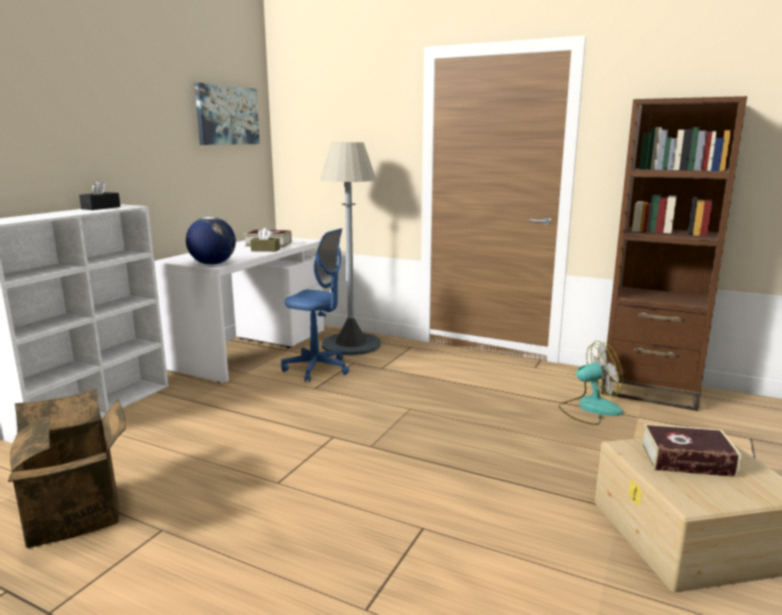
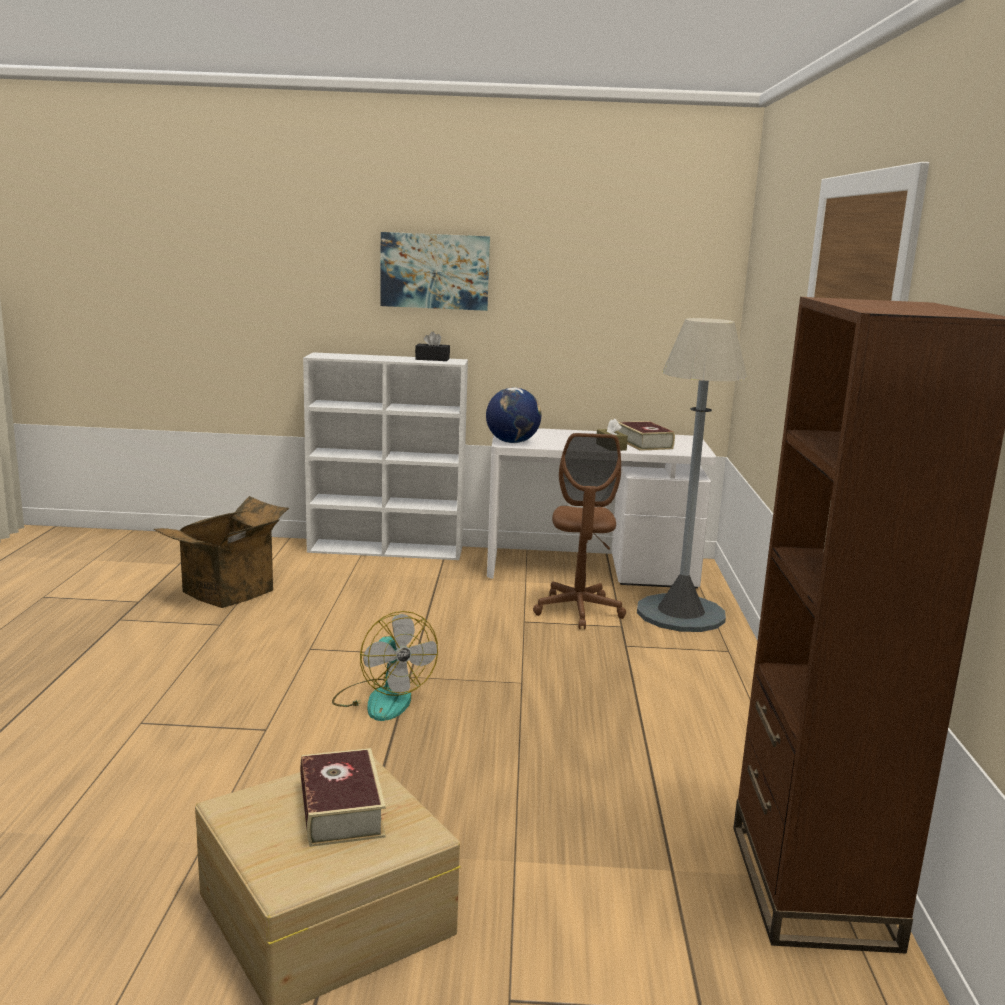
camera: 65 degrees right, 0 degrees up
(227, 115) = (653, 270): picture -> picture (435, 271)
(317, 369) = (578, 611): blue office chair -> brown office chair
(589, 409) = (656, 819): fan -> fan (382, 699)

